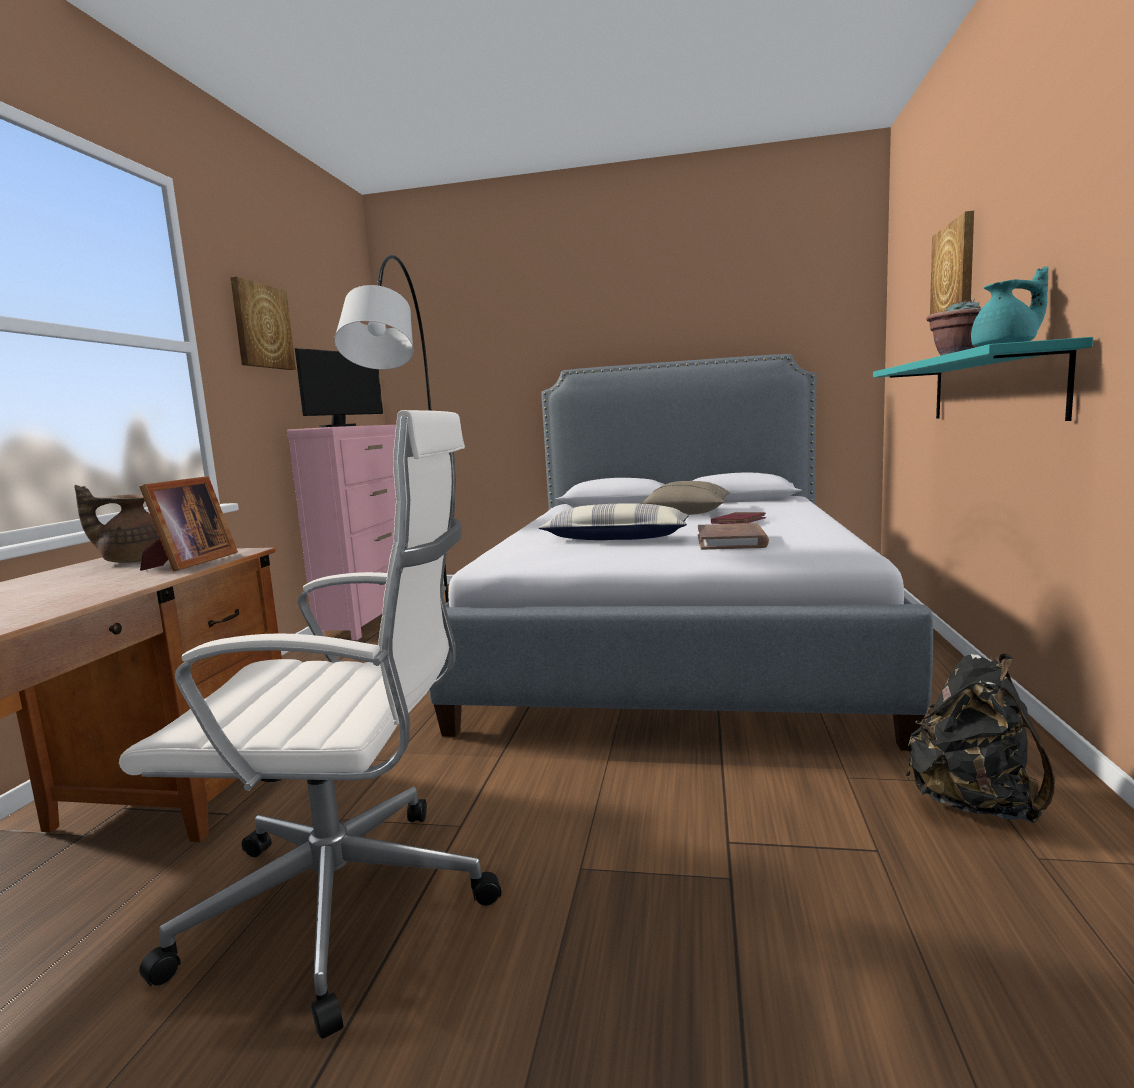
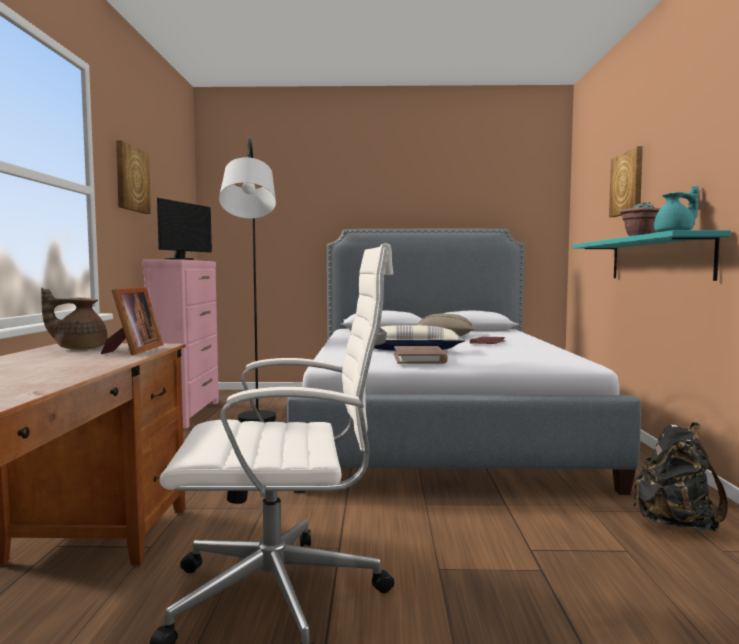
camera: 10 degrees left, 5 degrees down
(731, 541) = (494, 354): brown book -> brown book (419, 359)

